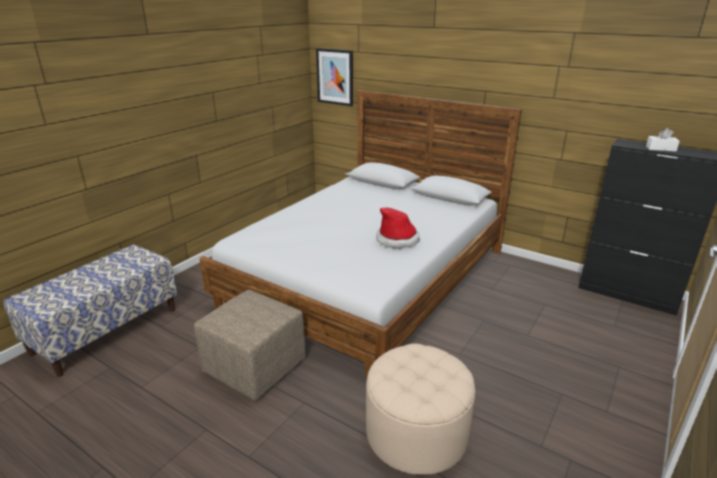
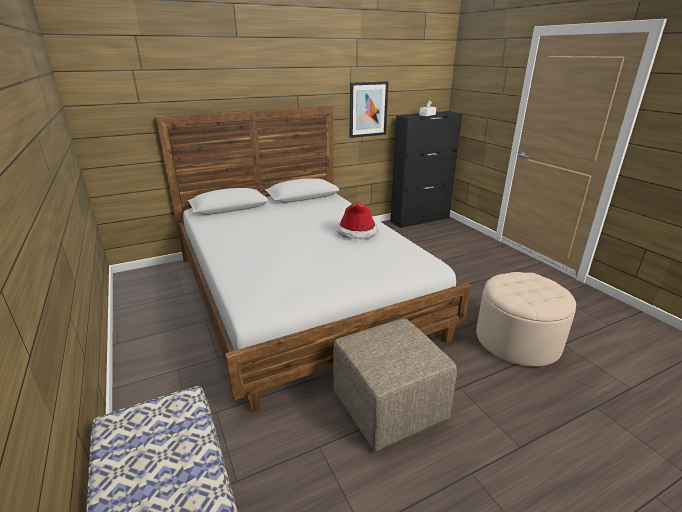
camera: 60 degrees left, 0 degrees up
(335, 77) = (111, 105): picture -> picture (368, 109)

